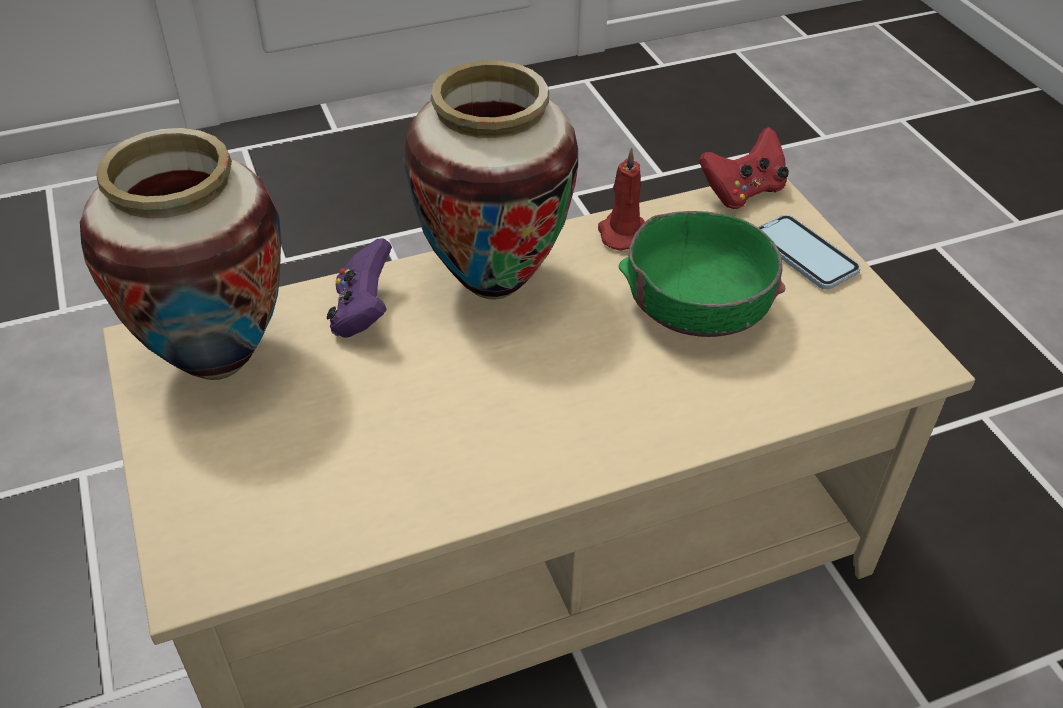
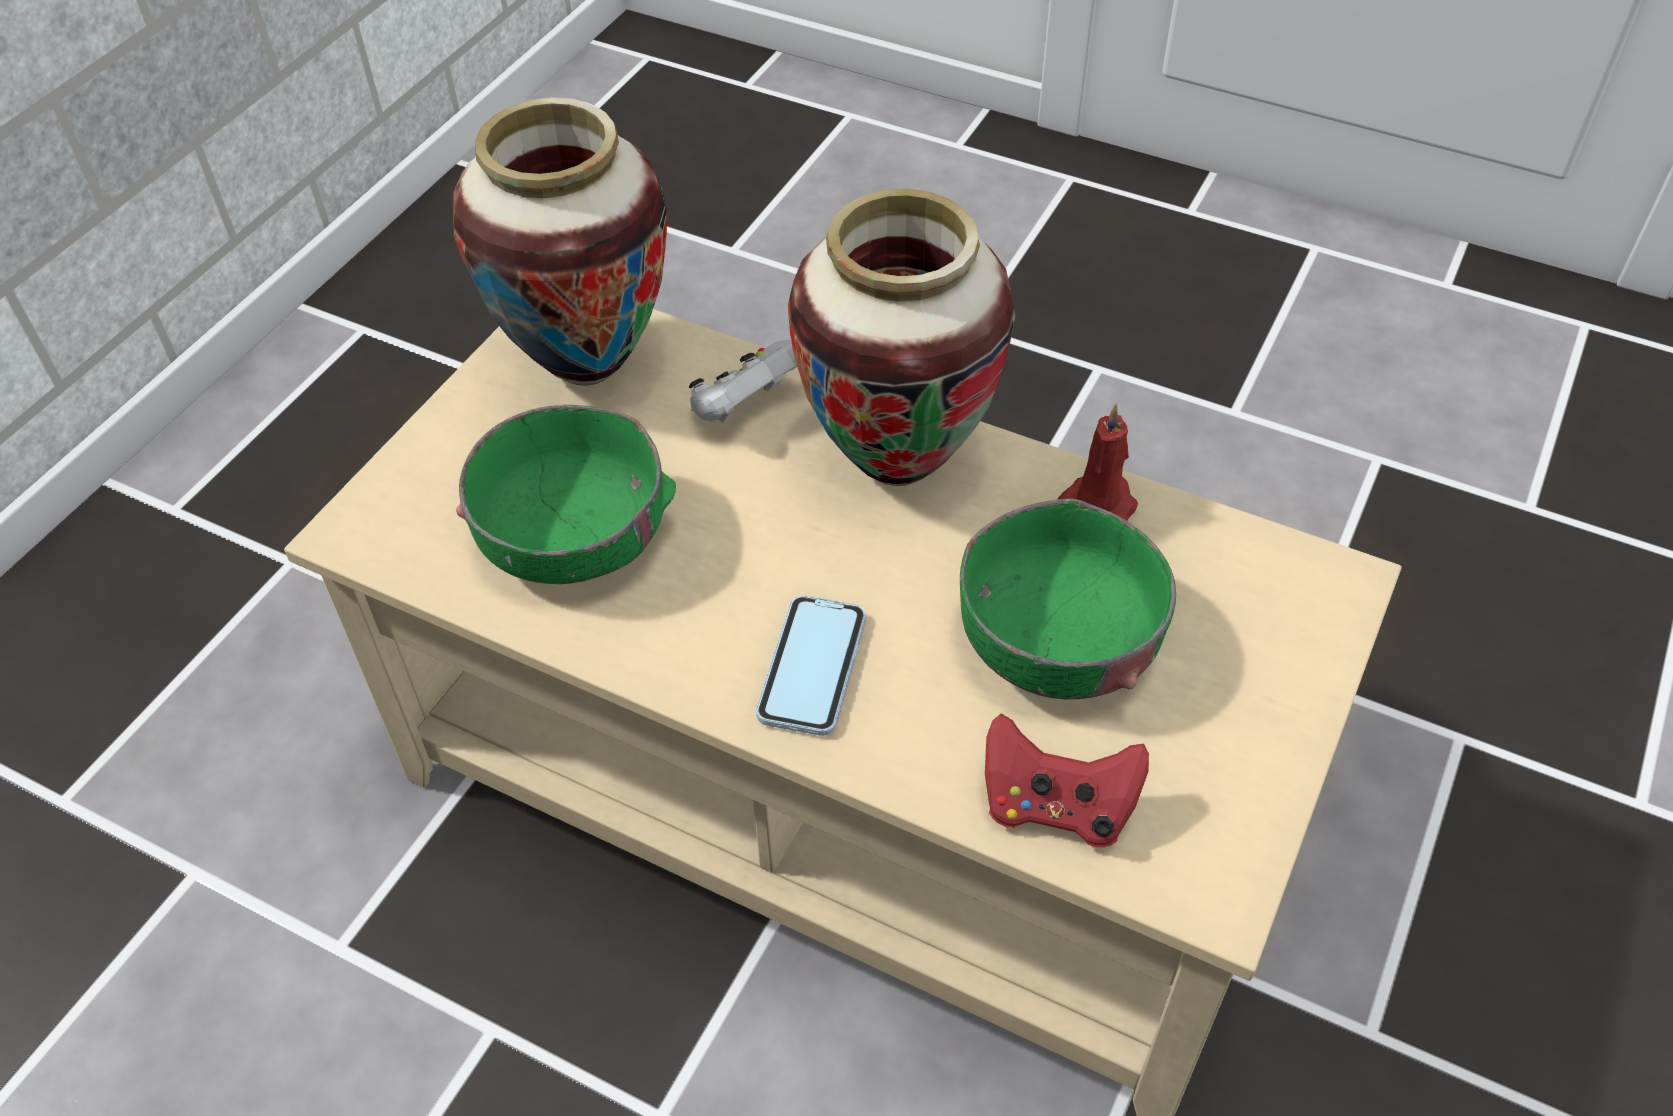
camera: 50 degrees right, 5 degrees up
(359, 460) = (572, 536): none -> green bowl
(363, 313) = (748, 407): purple game controller -> white game controller
(743, 192) = (1310, 558): red game controller -> red game controller (1056, 806)
(804, 254) = (1269, 680): phone -> phone (812, 667)

